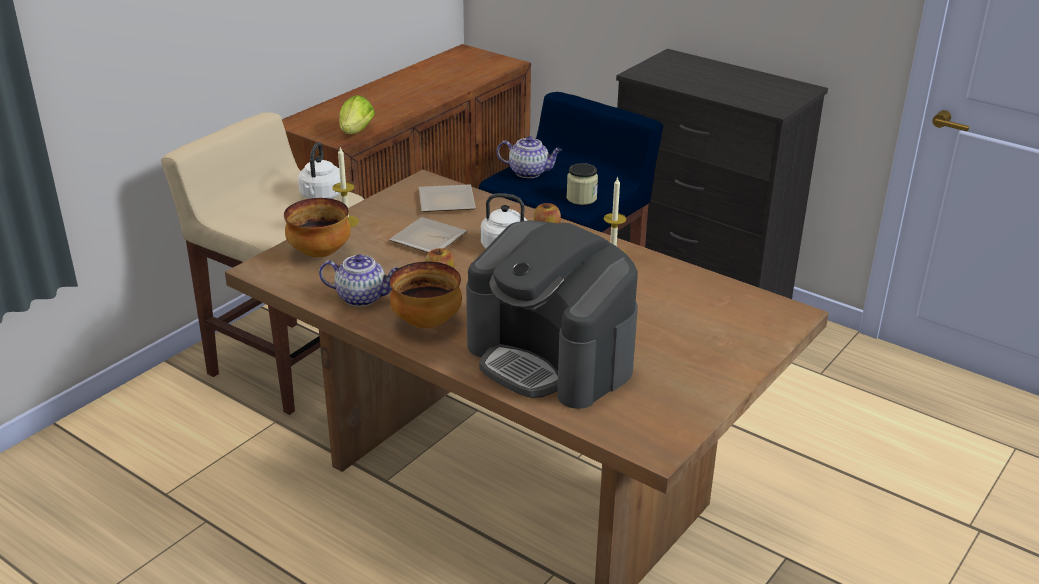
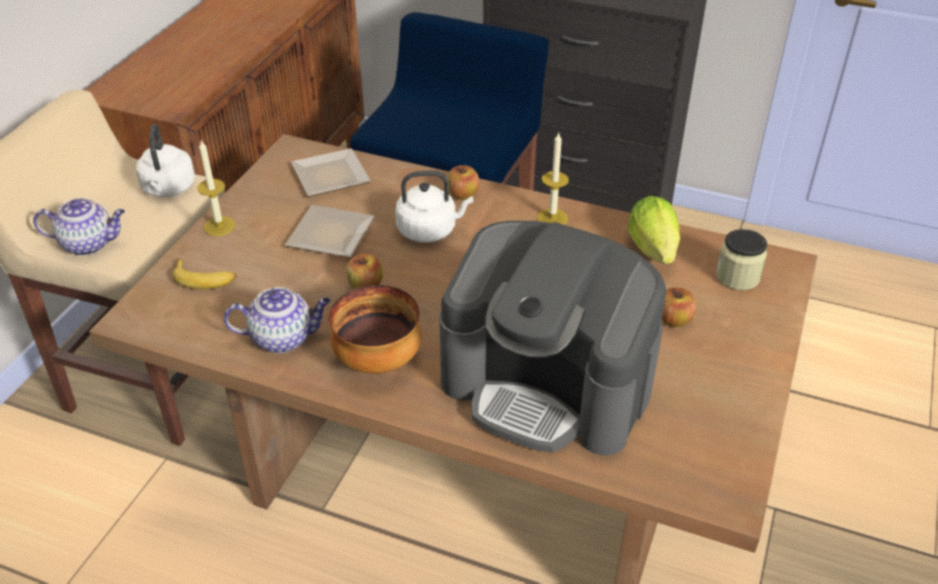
camera: 15 degrees left, 10 degrees up
(321, 253) = (205, 279): bowl -> banana
(355, 134) = (185, 97): lettuce -> lettuce (654, 252)
(529, 172) = (403, 115): teapot -> teapot (89, 243)
(581, 198) = (476, 141): jar -> jar (737, 277)
(677, 335) = (674, 320): none -> apple

